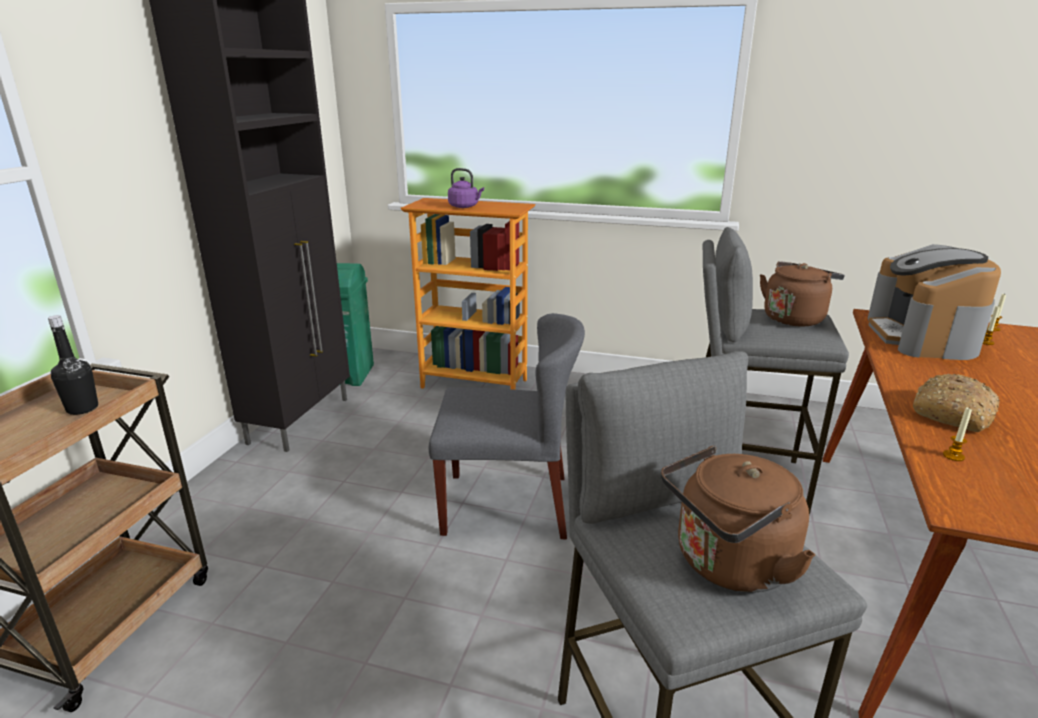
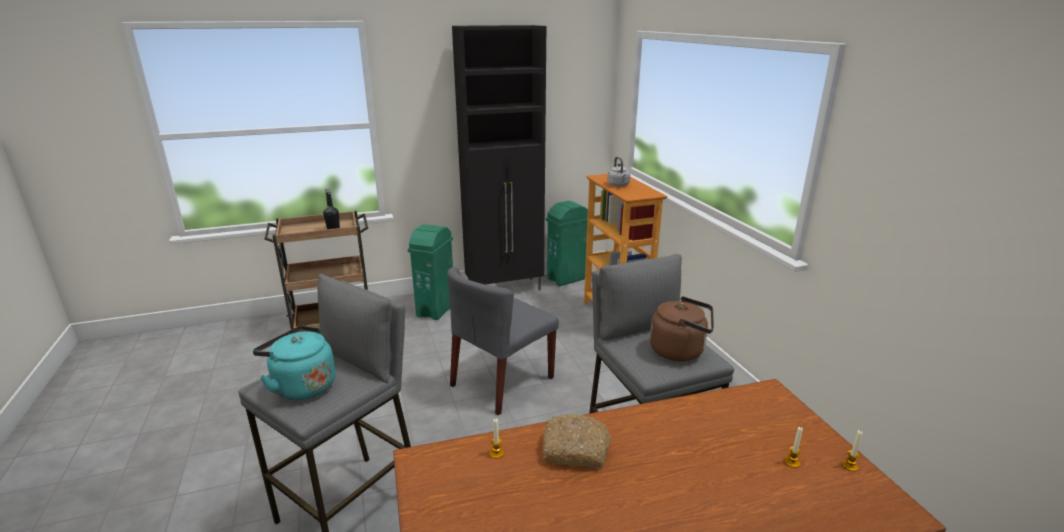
camera: 55 degrees right, 0 degrees up
(255, 491) = (436, 309): none -> green trash can
(465, 206) = (618, 185): purple kettle -> grey kettle
(507, 504) = (502, 382): grey chair -> grey chair turned 75 degrees clockwise
(728, 565) = (302, 386): brown kettle -> turquoise kettle
(922, 337) = (748, 422): coffee machine -> none

